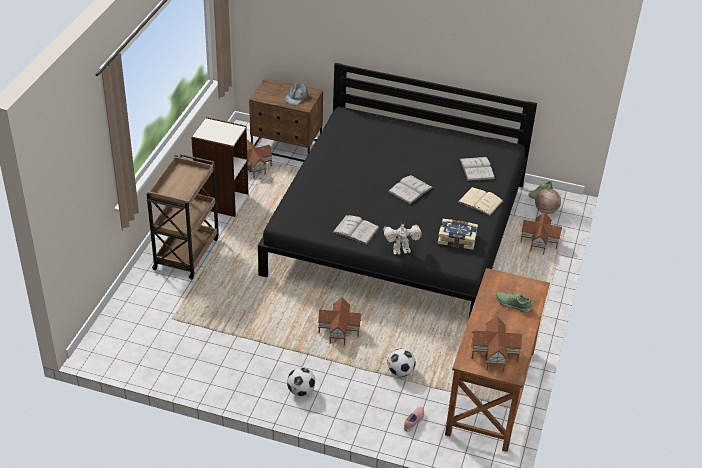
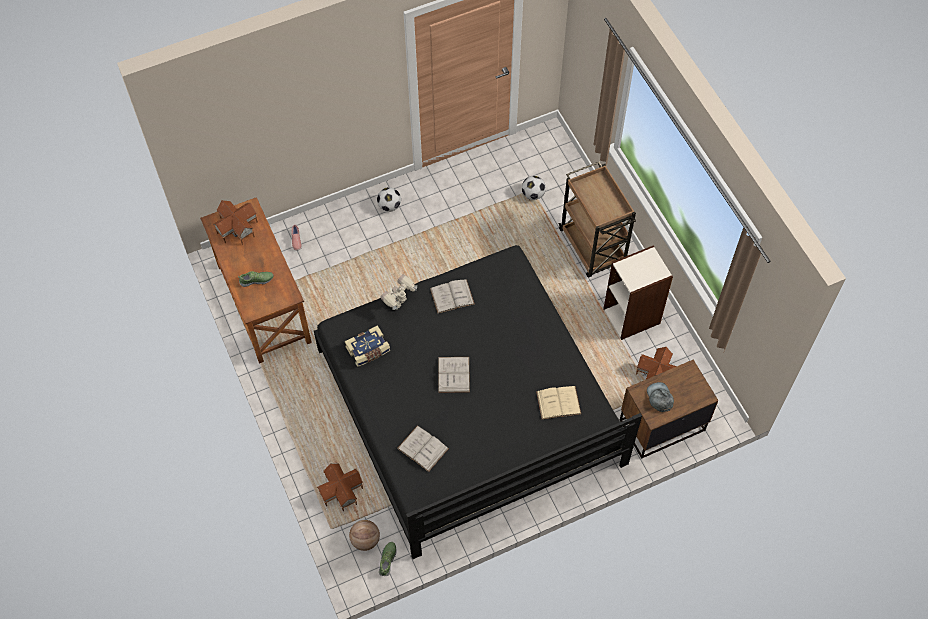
camera: 140 degrees right, 20 degrees up
(338, 331) = (413, 270): toy house -> none
(400, 372) = (339, 271): football -> football (533, 194)
(480, 201) = (386, 409): beige book -> beige book (558, 402)

